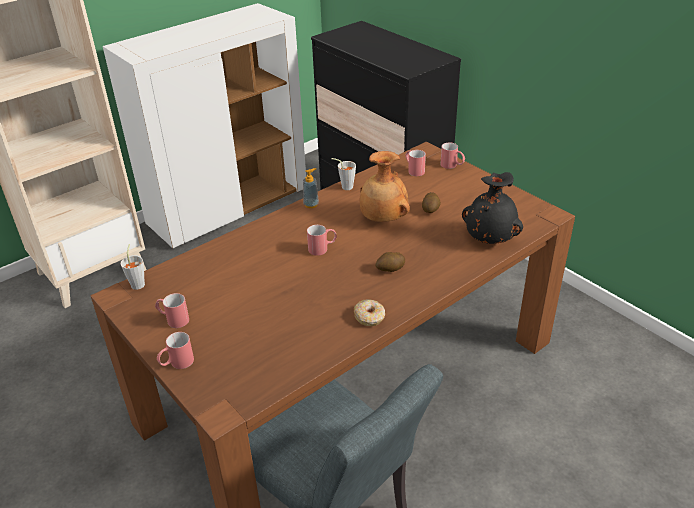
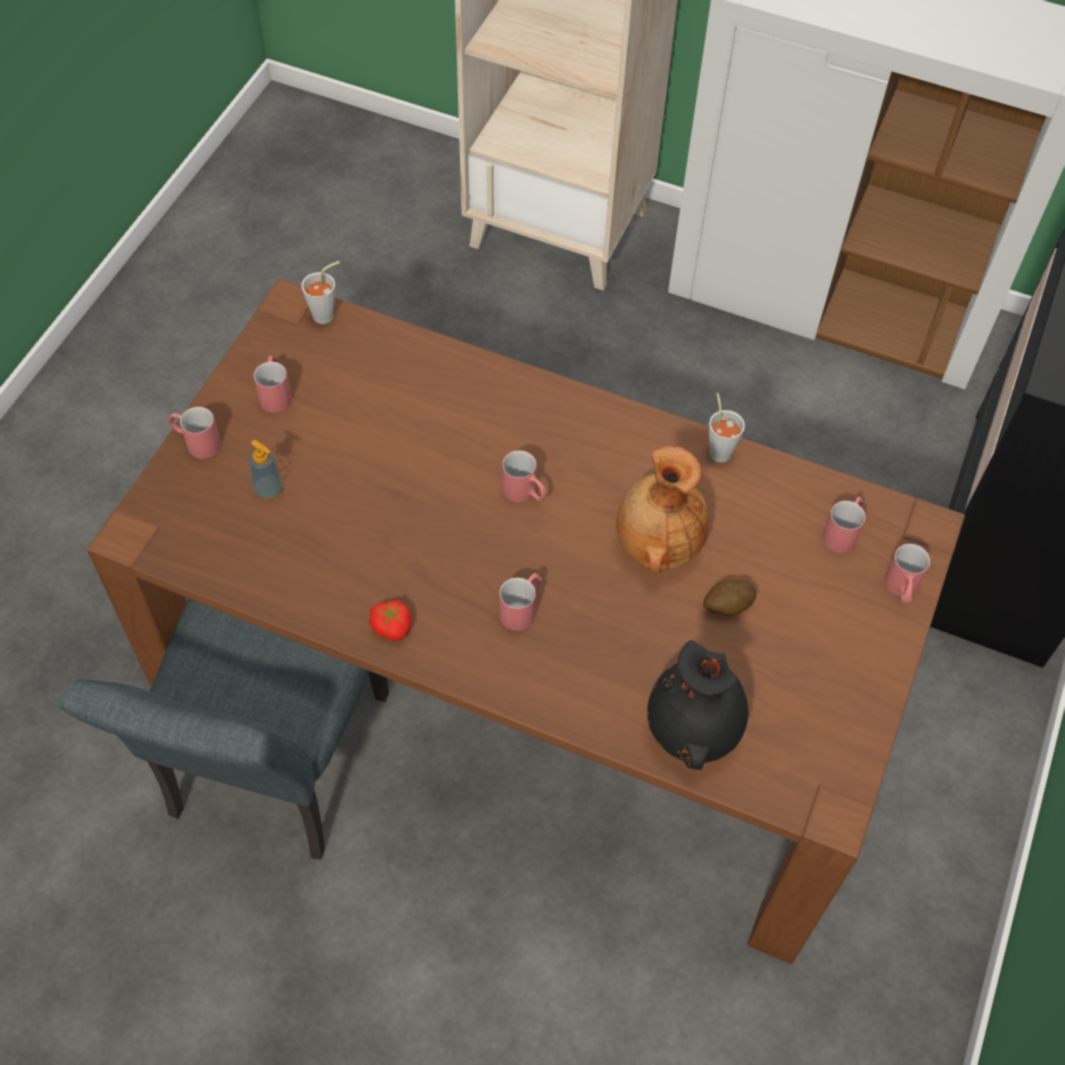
camera: 60 degrees right, 20 degrees up
(311, 204) = (635, 425): soap dispenser -> soap dispenser (268, 490)
(369, 317) = (392, 626): donut -> tomato
(390, 269) = (522, 608): potato -> red mug

